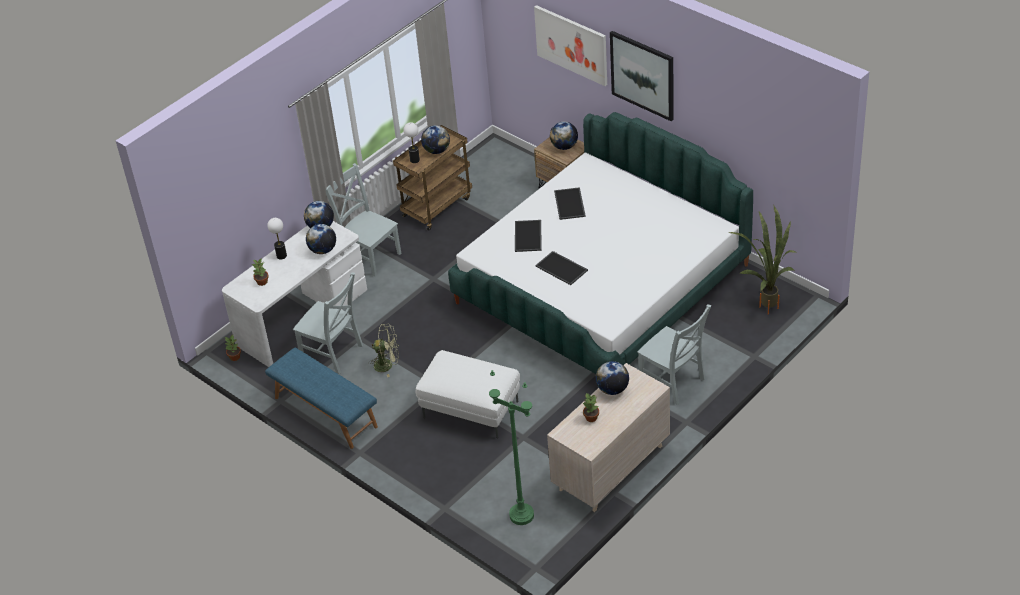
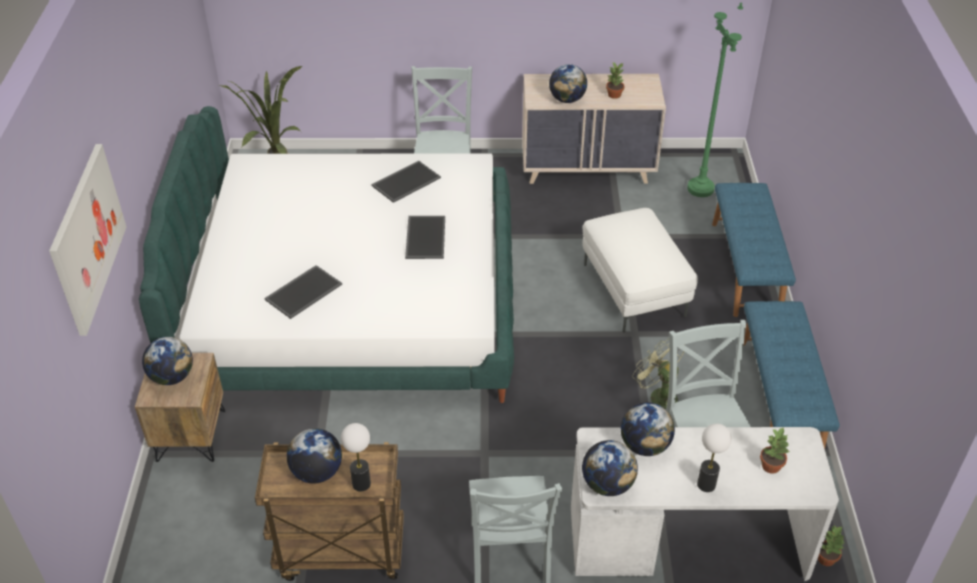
camera: 135 degrees left, 0 degrees up
(426, 478) = (746, 268): none -> blue bench
(528, 236) = (397, 292): tray -> tray (406, 181)
(642, 75) = (126, 138): picture -> none

